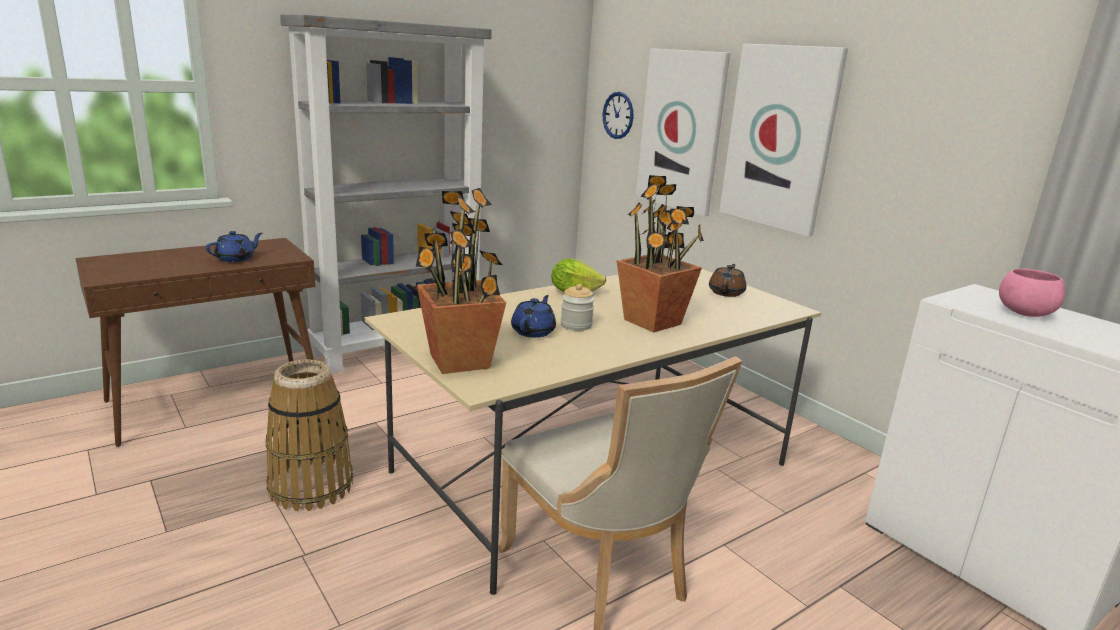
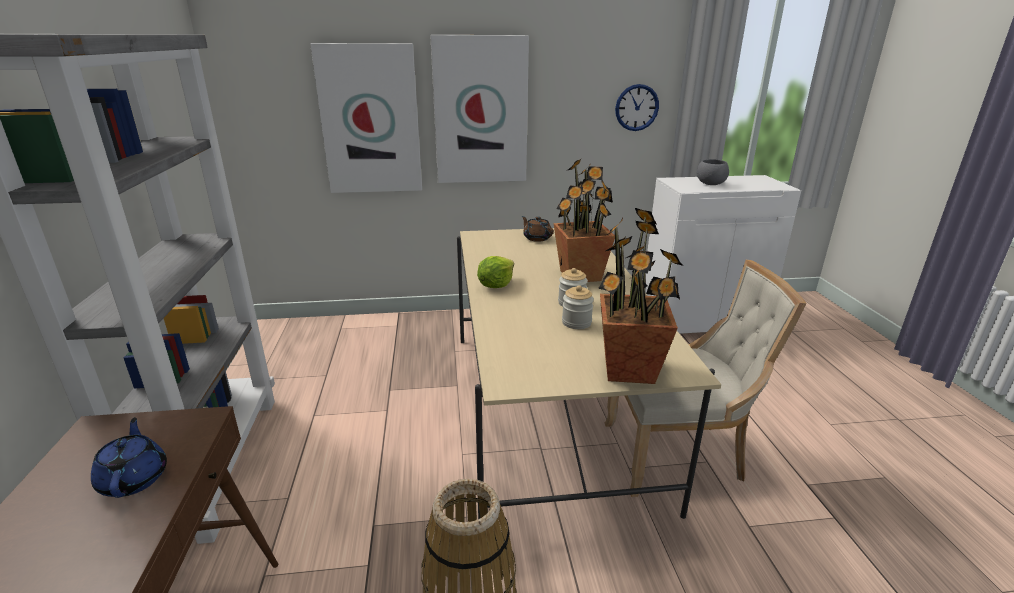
camera: 60 degrees left, 5 degrees up
(533, 331) = (576, 322): blue teapot -> jar
(618, 115) = (273, 117): wall clock -> wall clock (636, 107)
(1024, 314) = (710, 184): pink bowl -> grey bowl

